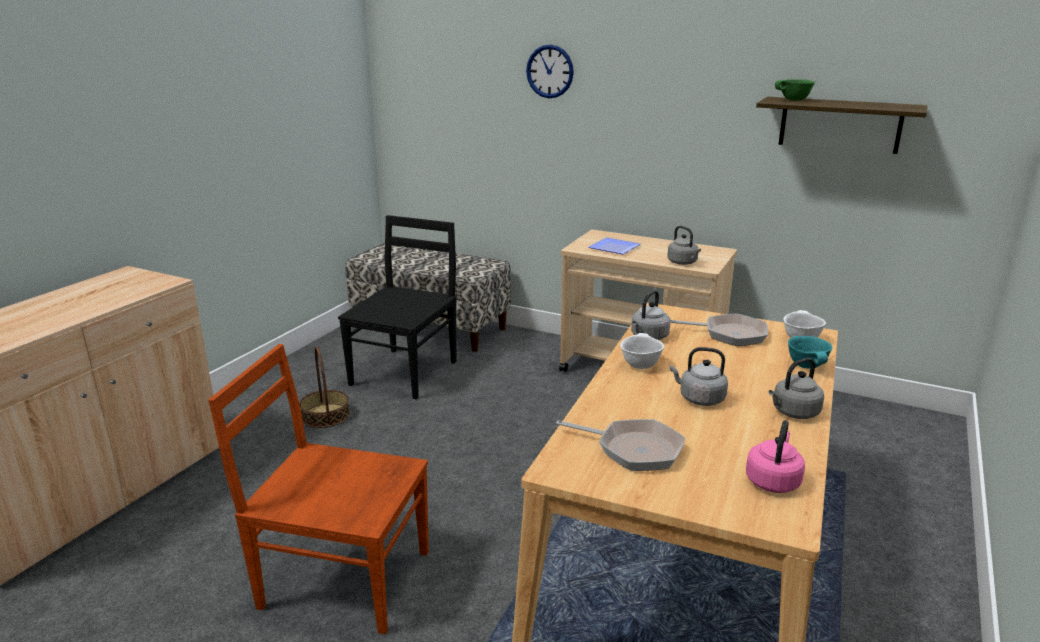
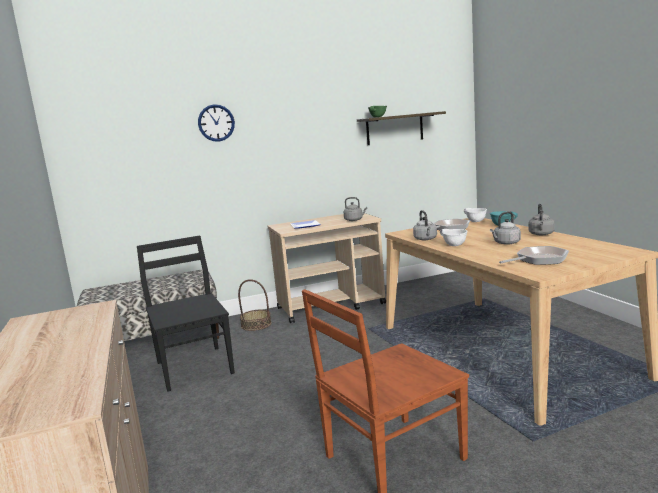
camera: 45 degrees left, 10 degrees down
(325, 415) = (189, 411): basket -> basket (256, 325)
(773, 480) = (596, 247): pink kettle -> none

